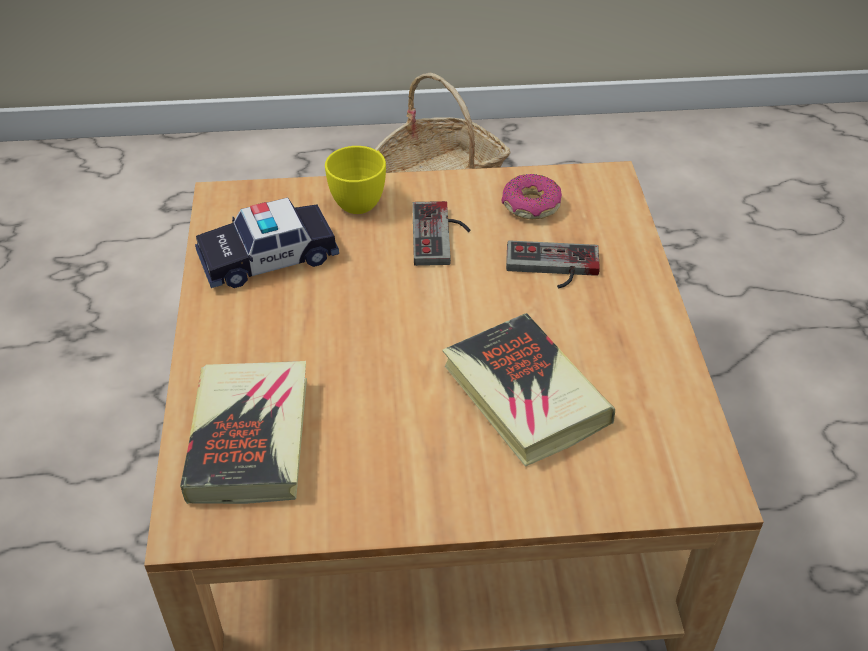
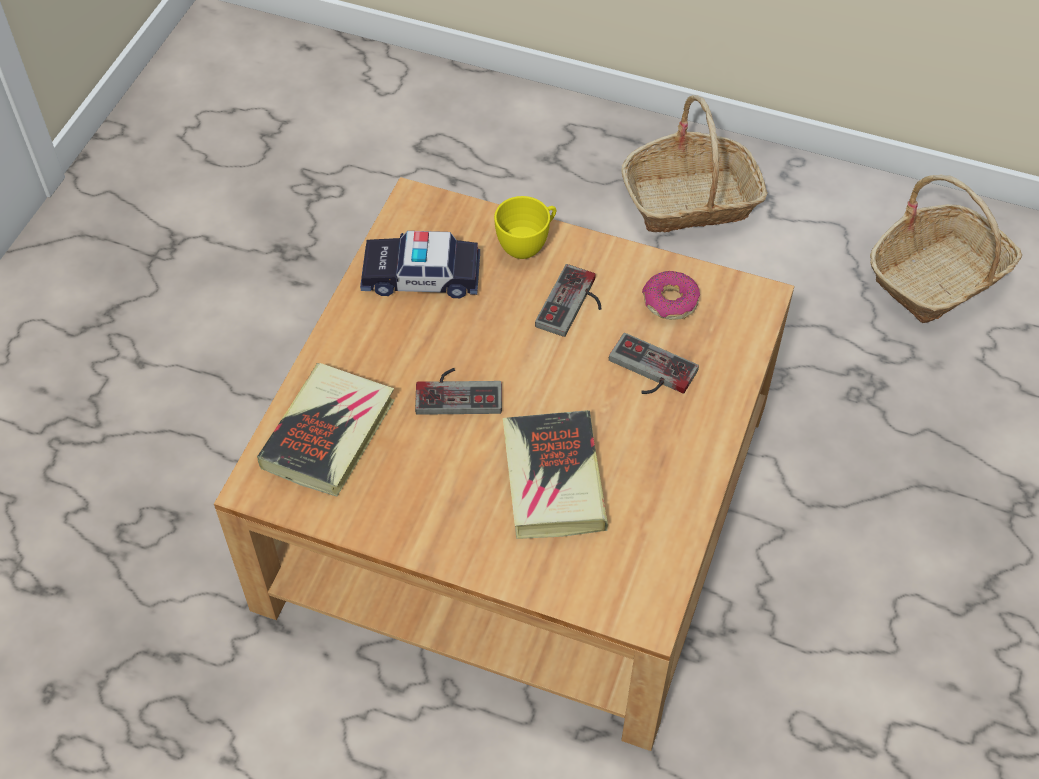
camera: 25 degrees right, 10 degrees up
(372, 347) = (459, 391): none -> game controller
(677, 174) = (938, 277): none -> basket

